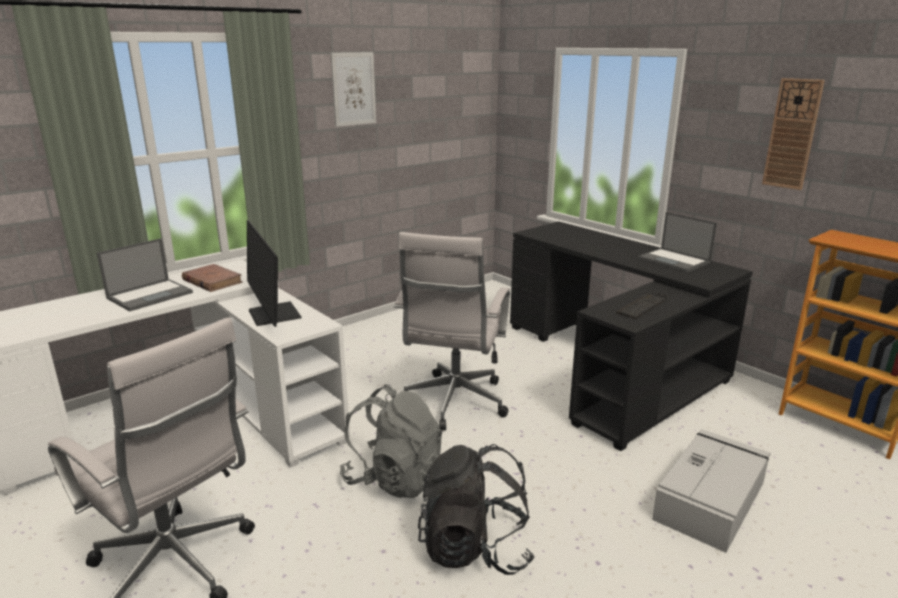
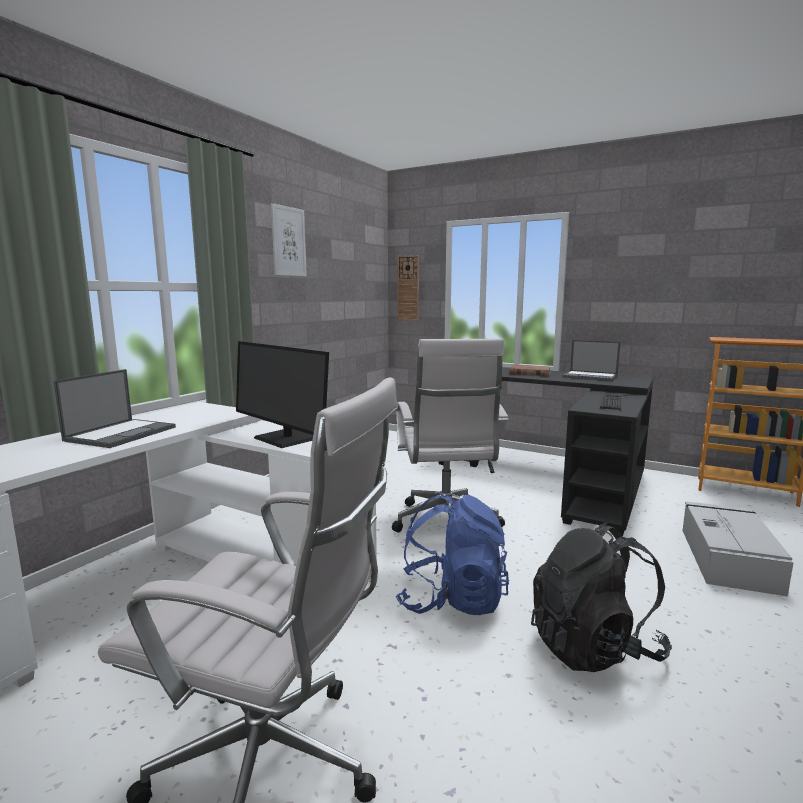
camera: 20 degrees left, 10 degrees down
(212, 281) = (187, 418): brown book -> brown book (529, 373)
(394, 478) = (452, 600): grey backpack -> blue backpack
(792, 134) = (667, 268): wall clock -> wall clock (408, 288)

